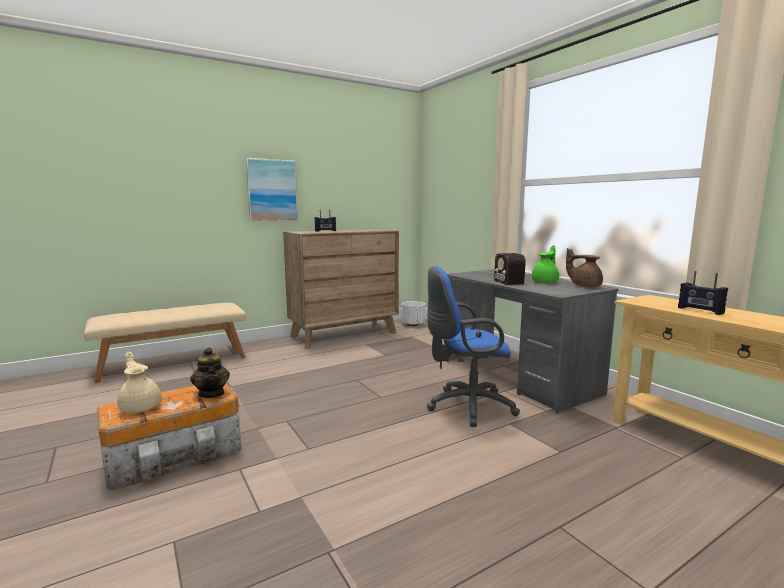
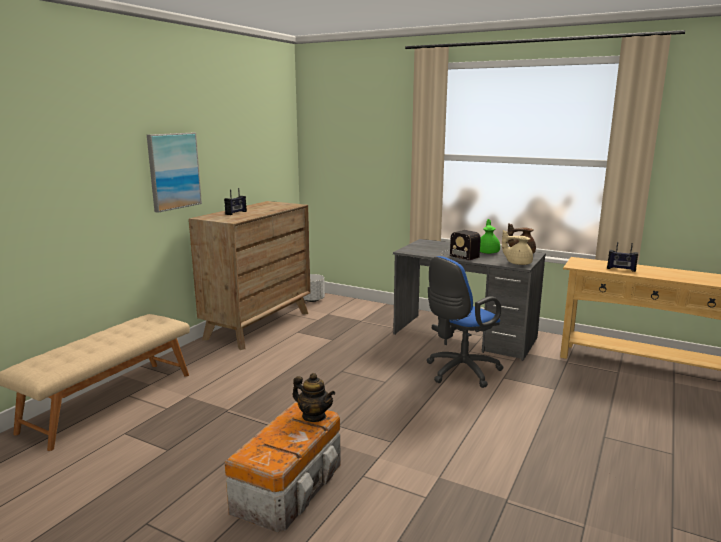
camera: 30 degrees left, 5 degrees up
(141, 407) = (274, 447): beige teapot -> beige teapot (517, 263)

